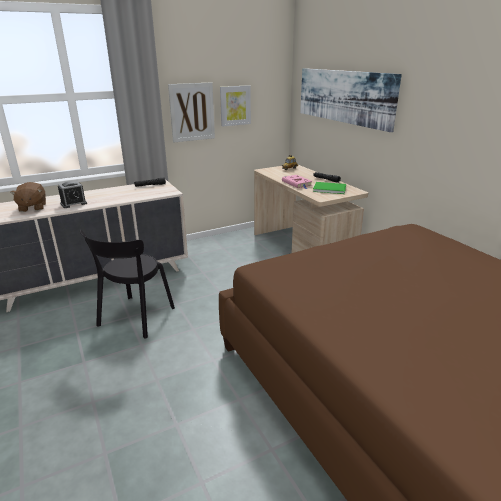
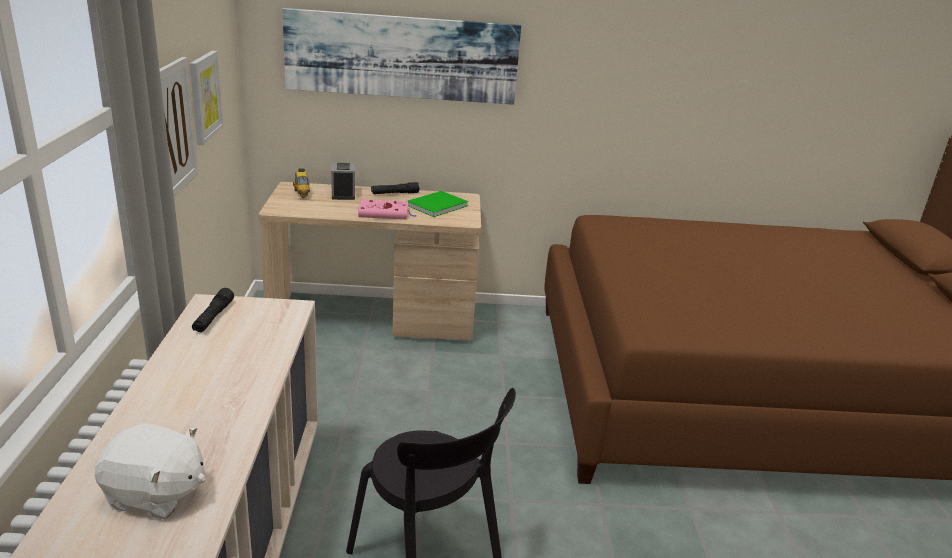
camera: 65 degrees left, 0 degrees up
(32, 207) = (155, 494): brown plush toy -> white plush toy
(73, 204) = (211, 428): alarm clock -> alarm clock (343, 194)

